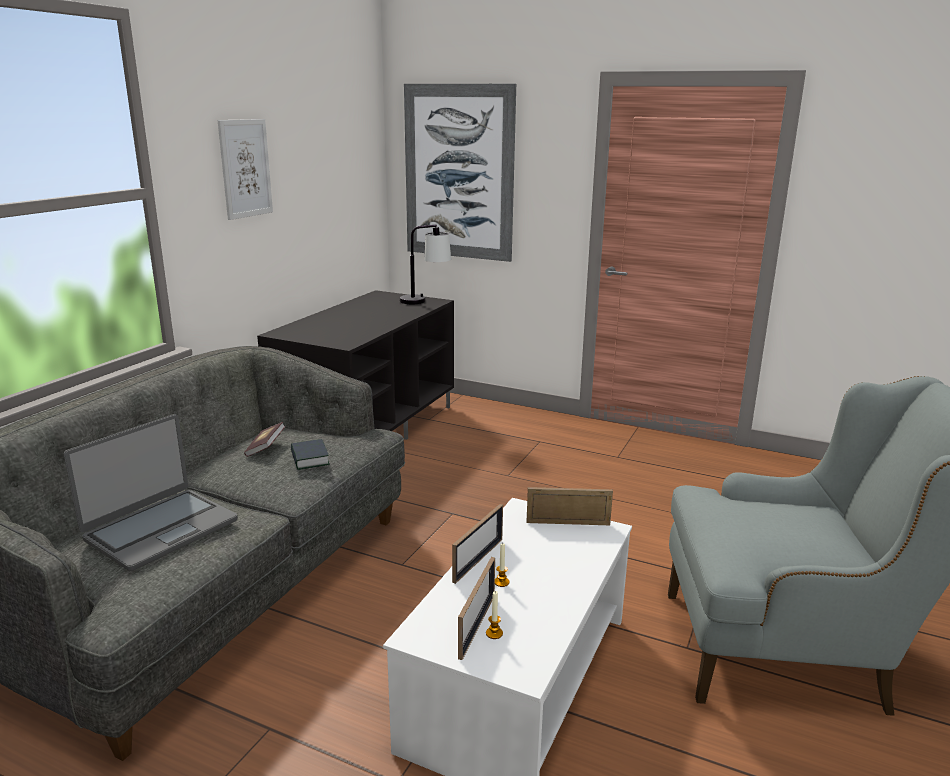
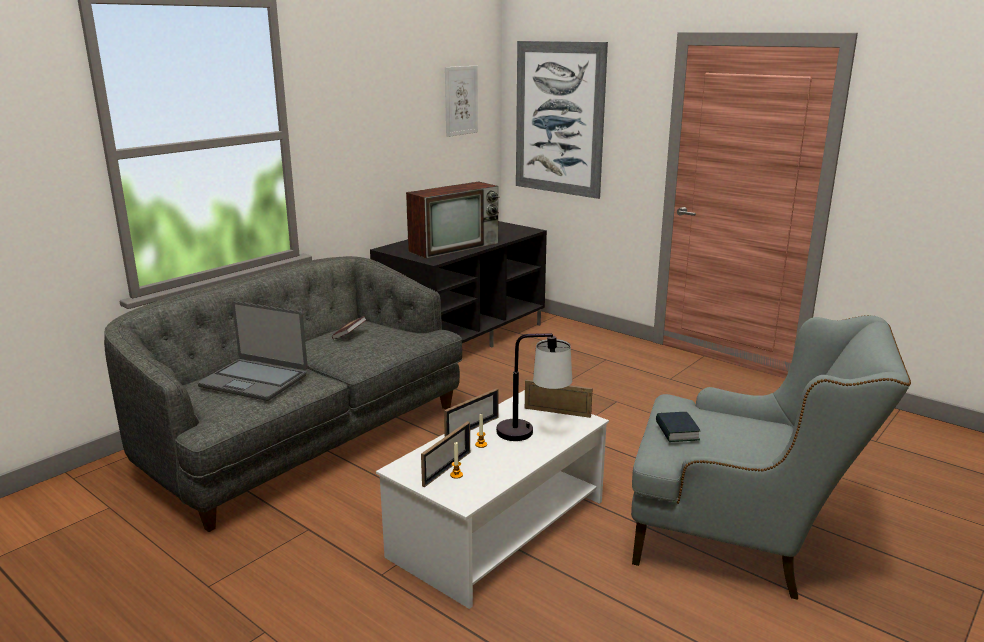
camera: 15 degrees right, 0 degrees up
(160, 529) = (254, 380): laptop -> laptop turned 60 degrees clockwise
(245, 168) = (366, 115): picture -> picture (461, 100)
(309, 459) = (377, 345): book -> book (677, 431)
(361, 325) = (455, 246): none -> television
(425, 301) = (521, 229): table lamp -> table lamp (532, 433)

